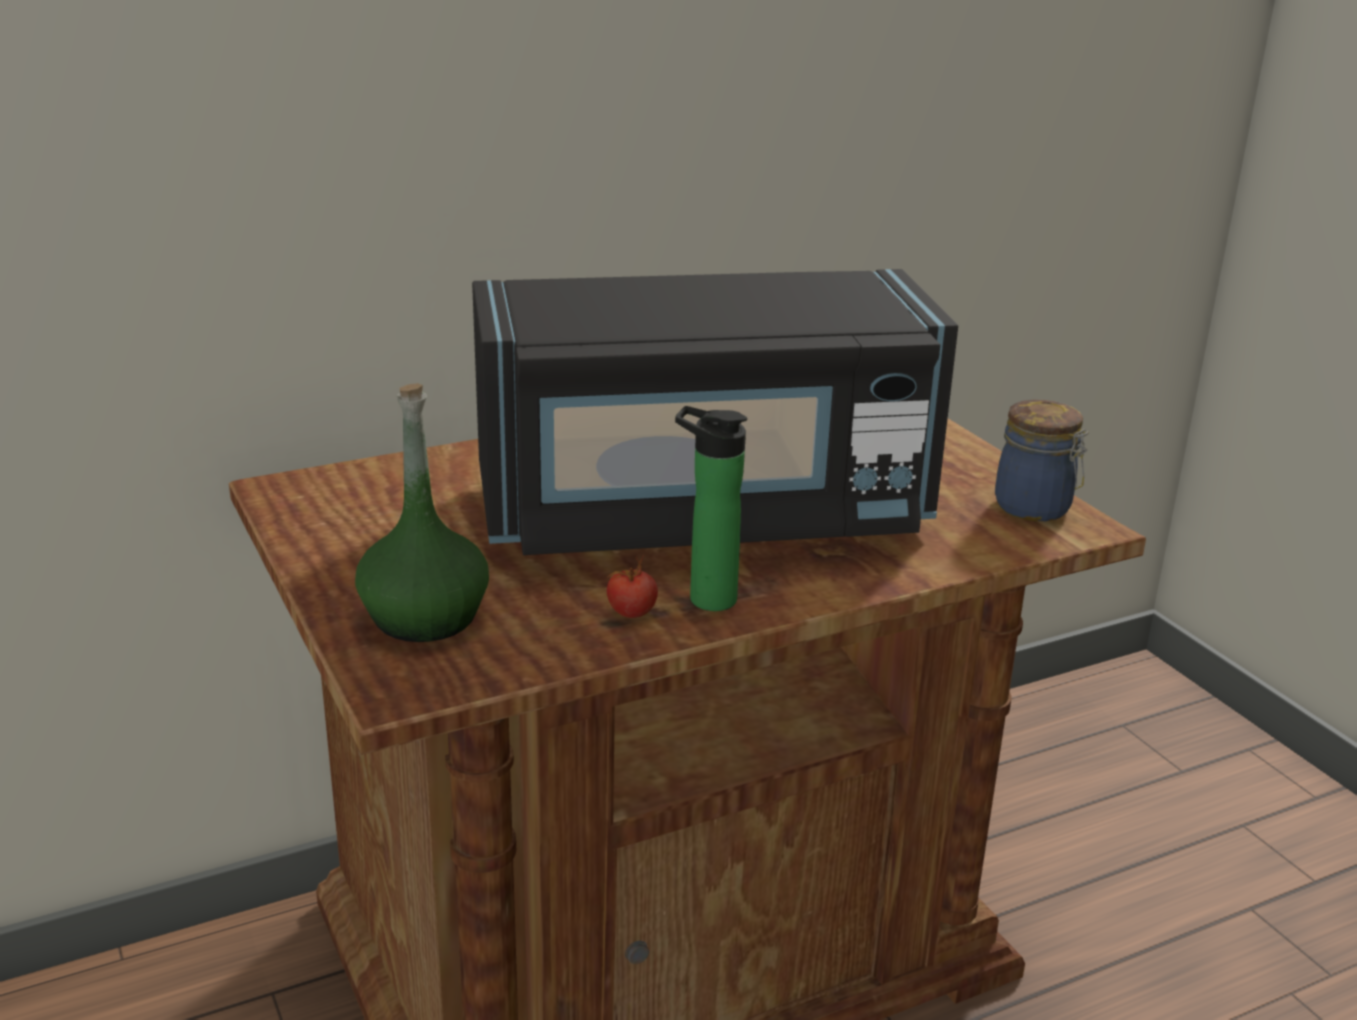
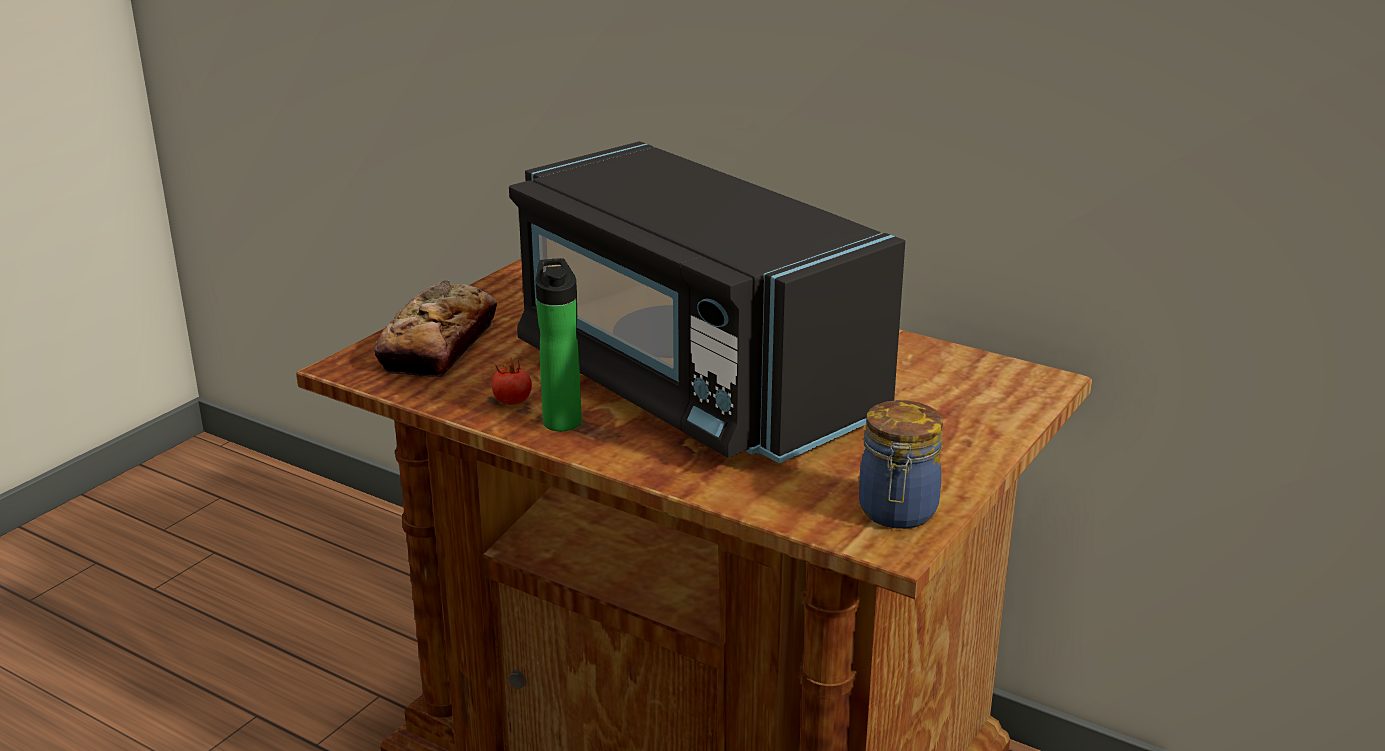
camera: 60 degrees right, 0 degrees up
(424, 617) = (439, 345): green bottle -> bread

